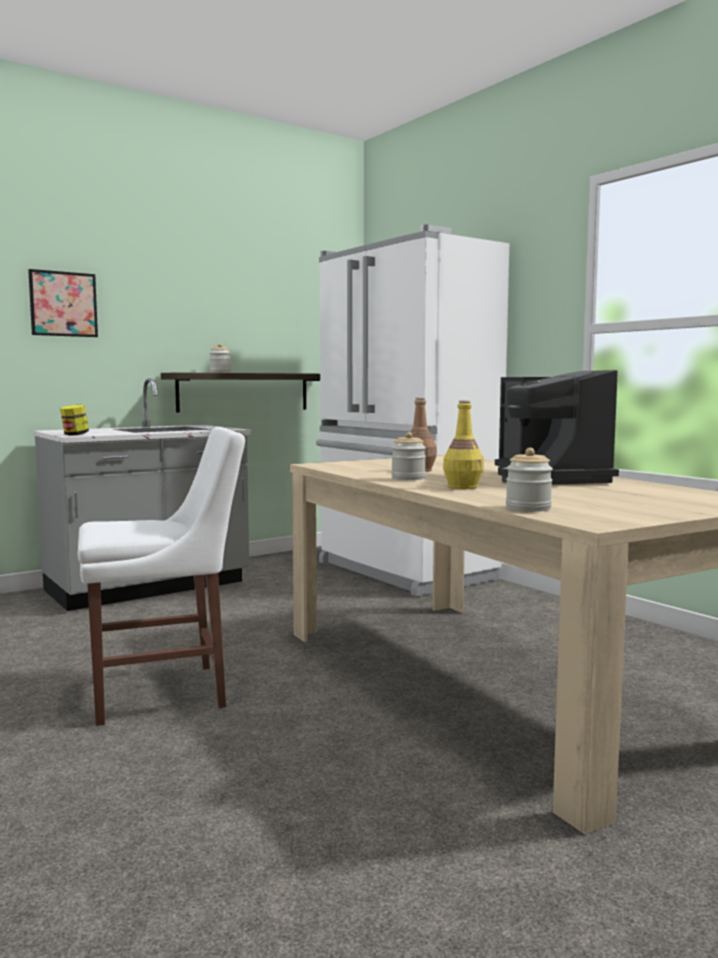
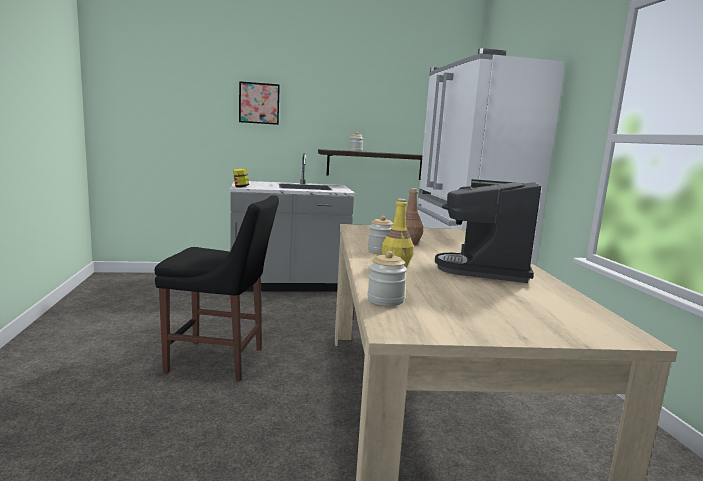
camera: 25 degrees right, 5 degrees up
(166, 692) = (220, 361): white chair -> black chair

